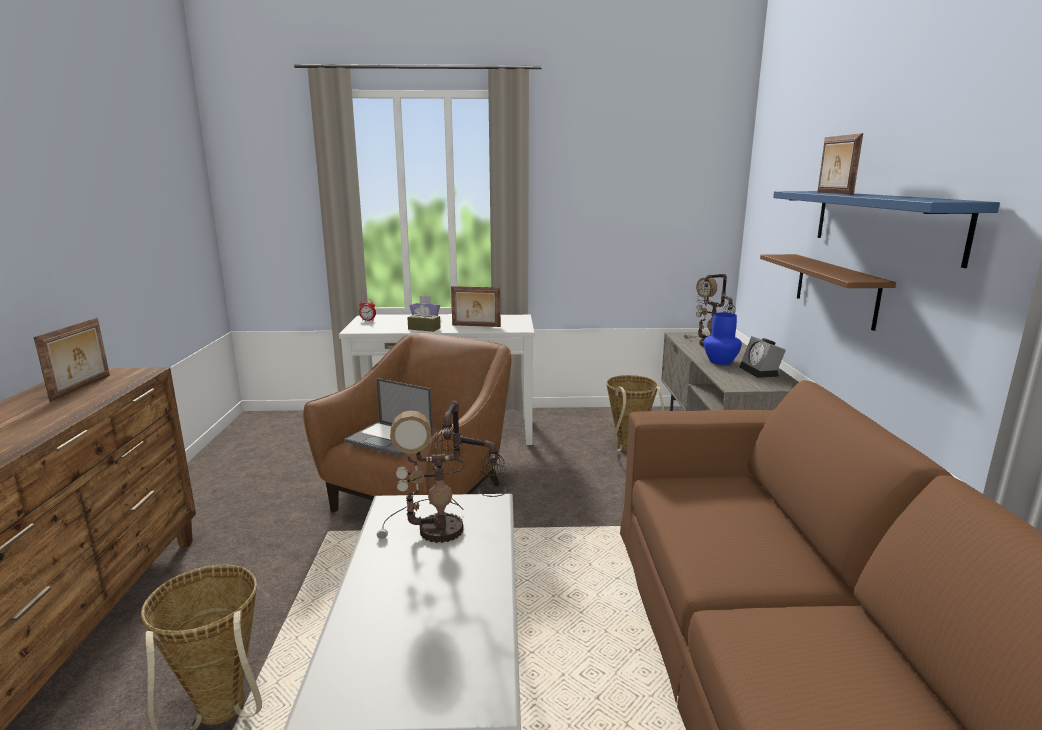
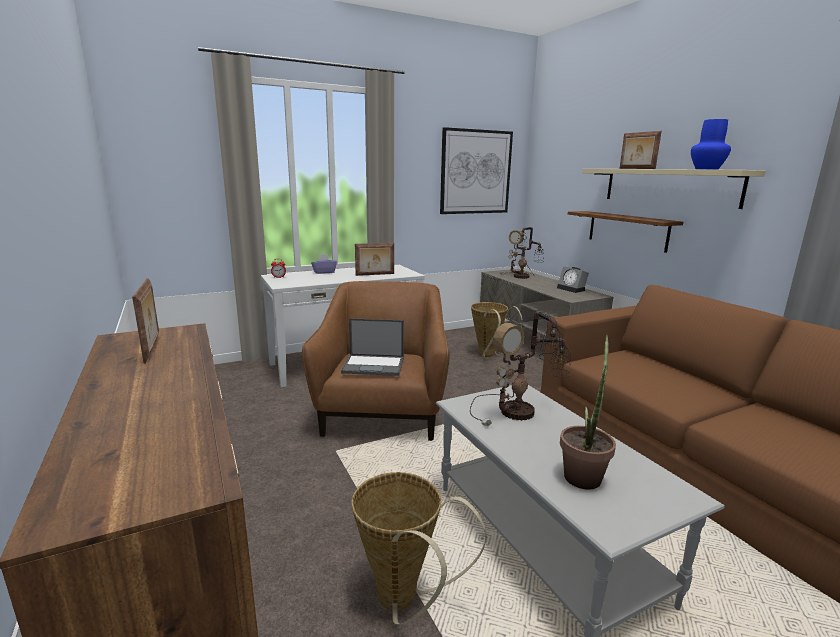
camera: 25 degrees left, 0 degrees up
(401, 628) = (583, 473): none -> potted plant
(424, 328) = (338, 279): brown tissue box -> none
(657, 193) = (475, 172): none -> picture
(720, 361) = (541, 286): blue vase -> blue vase (707, 169)
(883, 223) = (668, 186): blue shelf -> beige shelf

